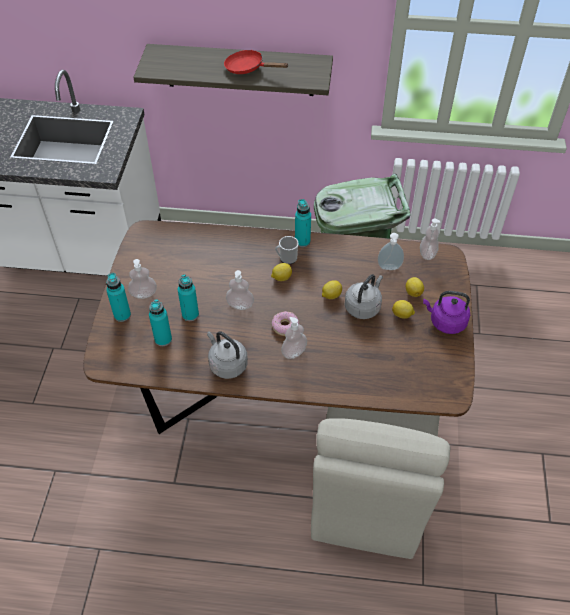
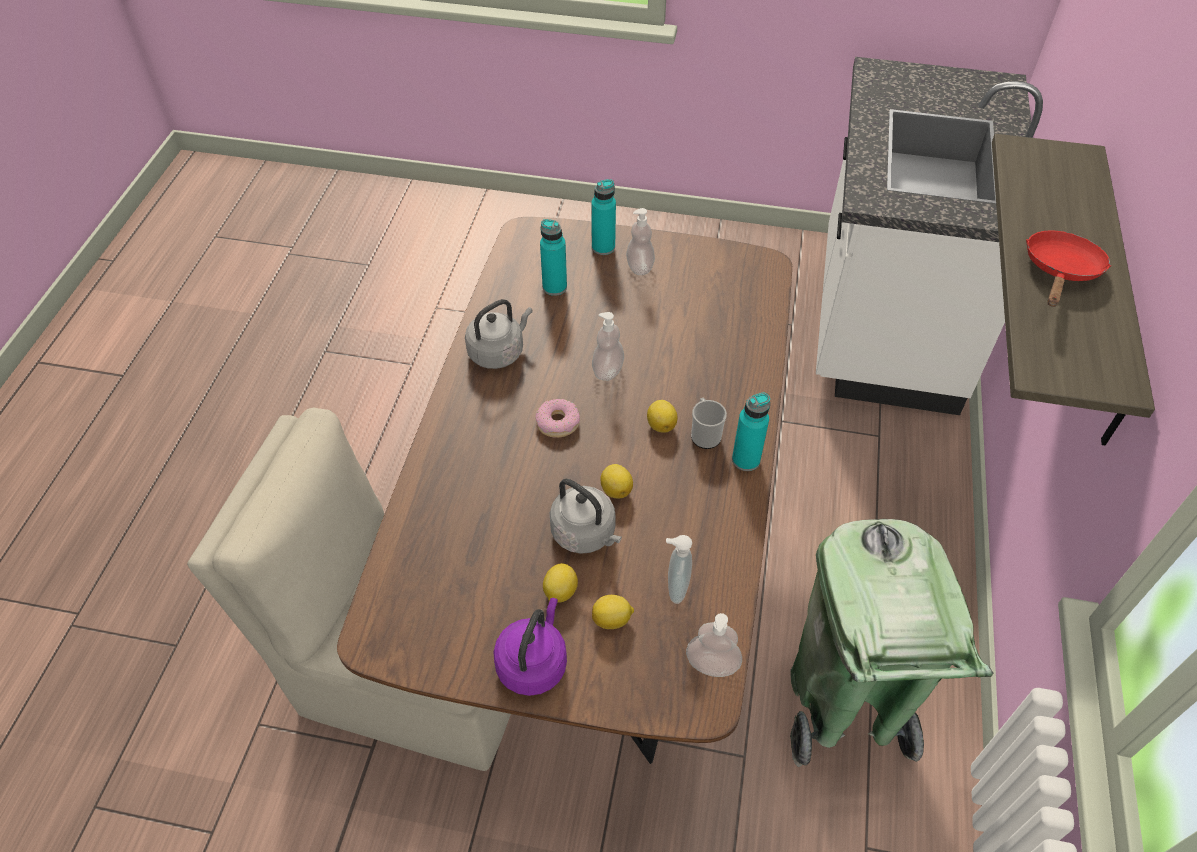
camera: 95 degrees right, 0 degrees up
(190, 314) = (595, 314): turquoise bottle -> none
(294, 352) = (506, 430): soap dispenser -> none

